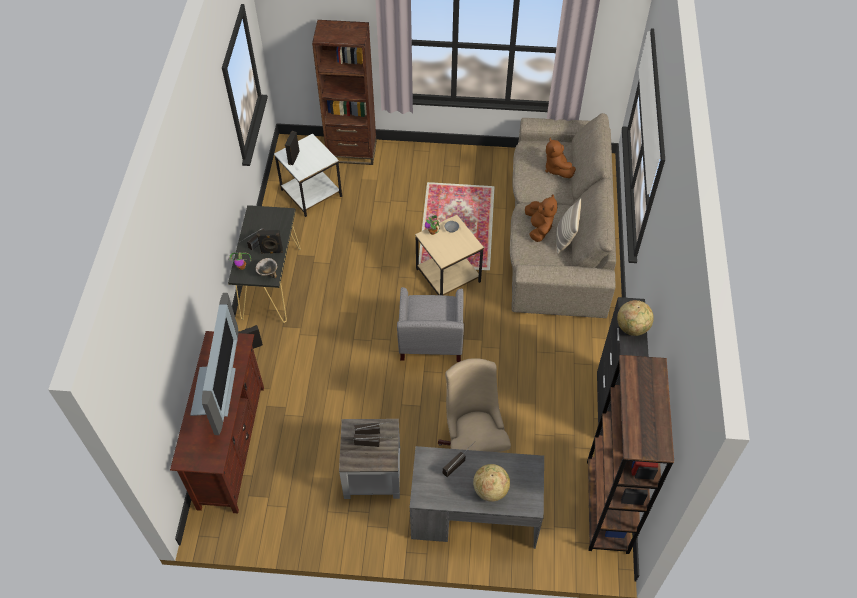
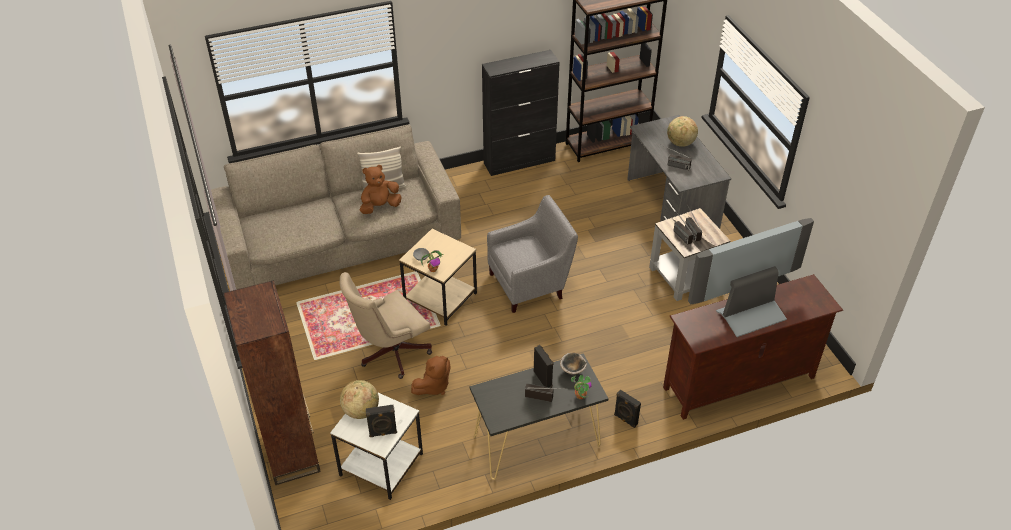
camera: 115 degrees left, 10 degrees down
(472, 445) = (612, 225): beige office chair -> beige office chair (390, 353)
(556, 169) = (289, 215): brown plush toy -> brown plush toy (433, 386)
(632, 327) = (515, 64): globe -> globe (361, 410)

